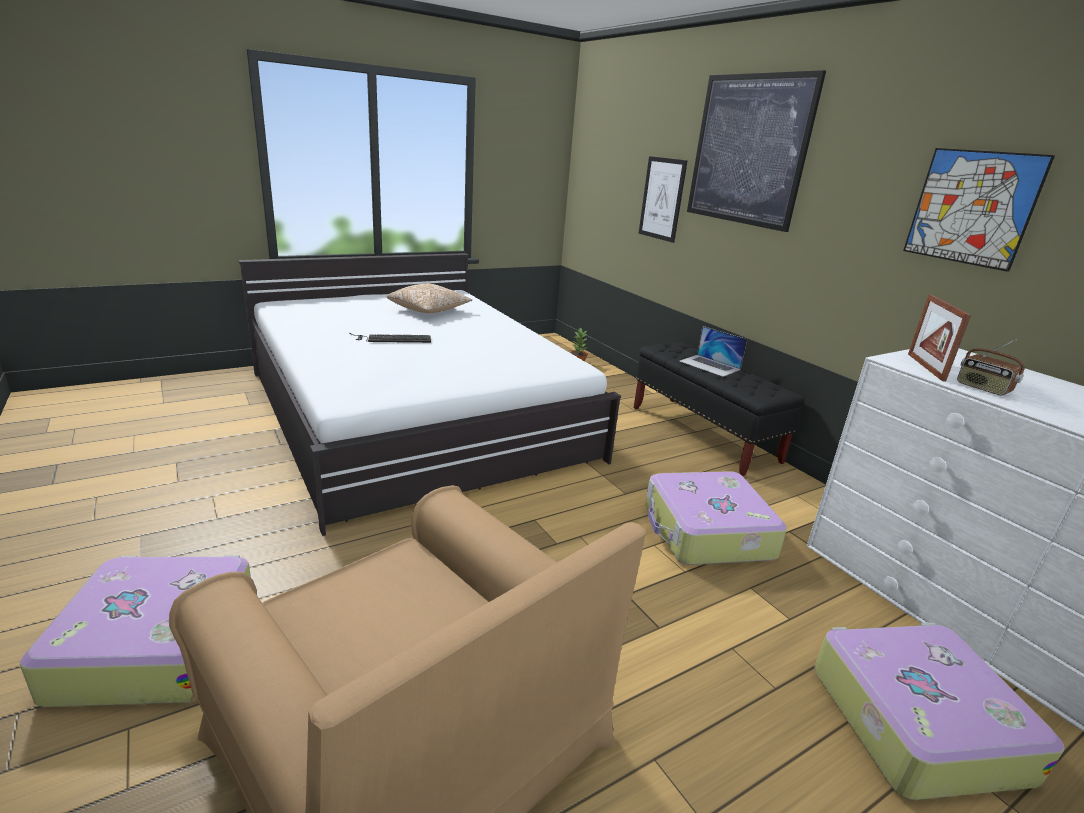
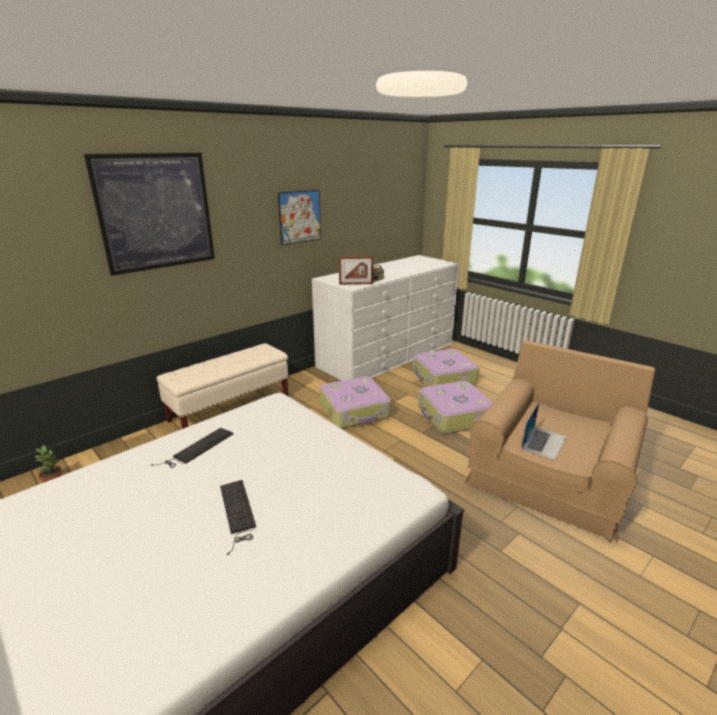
camera: 100 degrees left, 0 degrees up
(156, 644) = (601, 602): suitcase -> suitcase (454, 416)
(429, 310) = (94, 518): pillow -> none
(495, 334) = (197, 448): none -> keyboard
(662, 199) = (64, 275): picture -> none
(703, 434) = (231, 409): black bench -> beige bench
(709, 365) = (221, 364): laptop -> laptop (544, 442)

